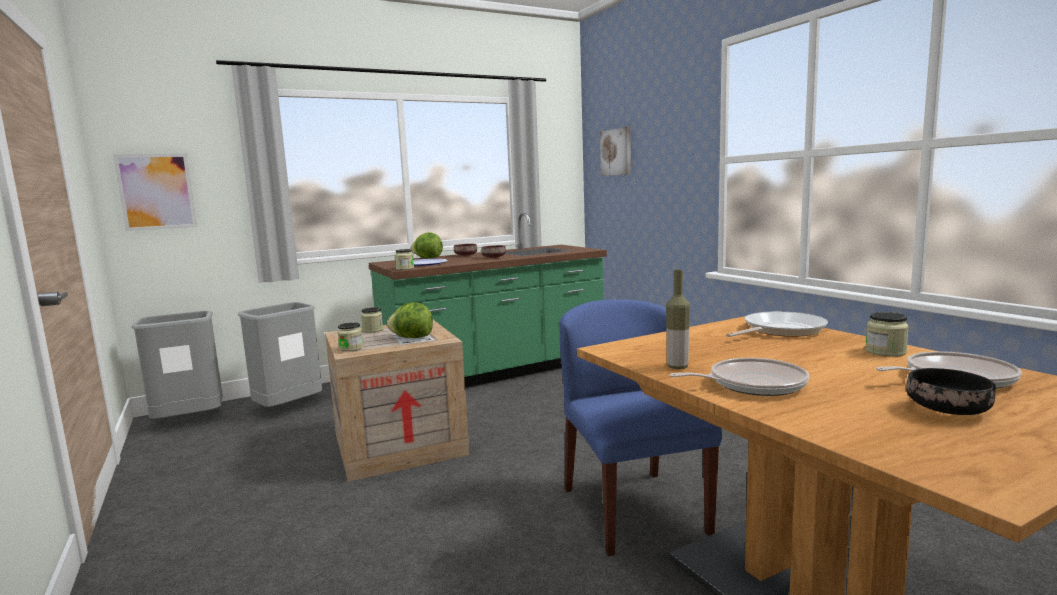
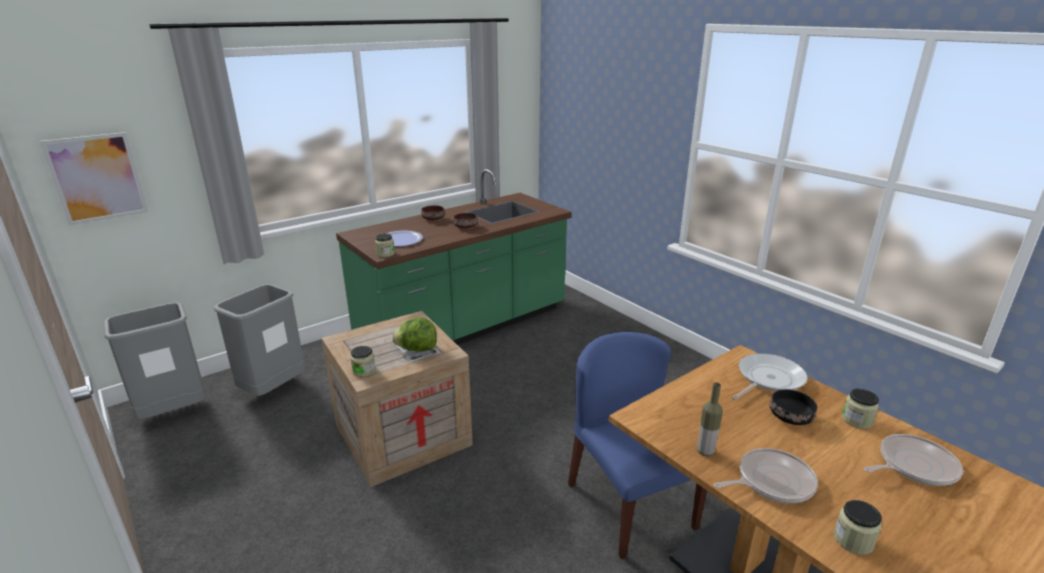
camera: 10 degrees left, 15 degrees up
(373, 330) = (370, 334): jar -> jar (853, 540)
(428, 258) = (396, 225): lettuce -> none
(616, 152) = (579, 103): picture -> none
(949, 410) = (919, 519): black bowl -> black bowl (791, 417)

